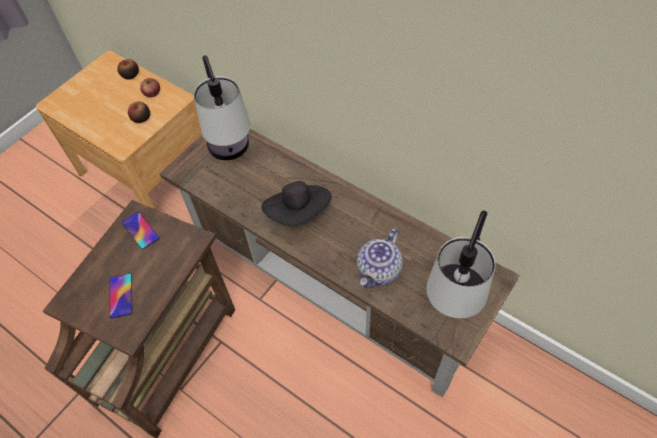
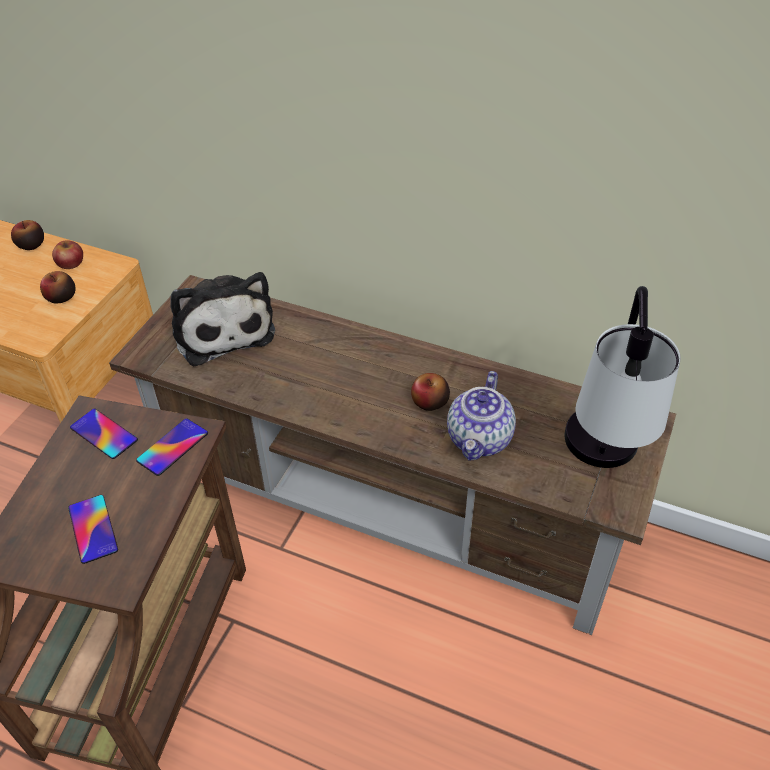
camera: 15 degrees left, 10 degrees down
(179, 247) = (172, 447): none -> phone
(234, 159) = (222, 328): table lamp -> plush toy
(299, 212) = (339, 383): black hat -> none
(354, 237) = (430, 402): none -> apple

